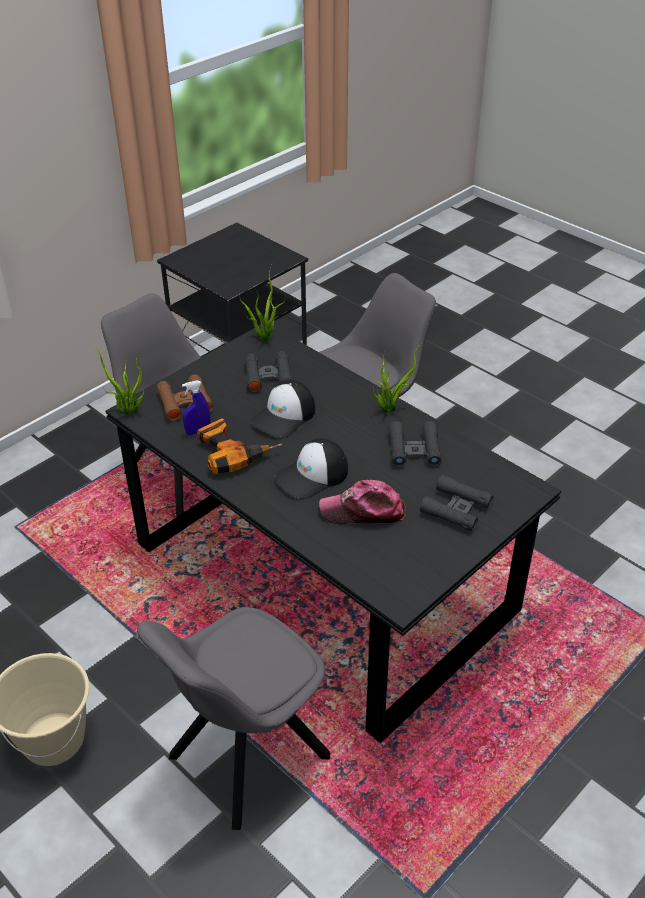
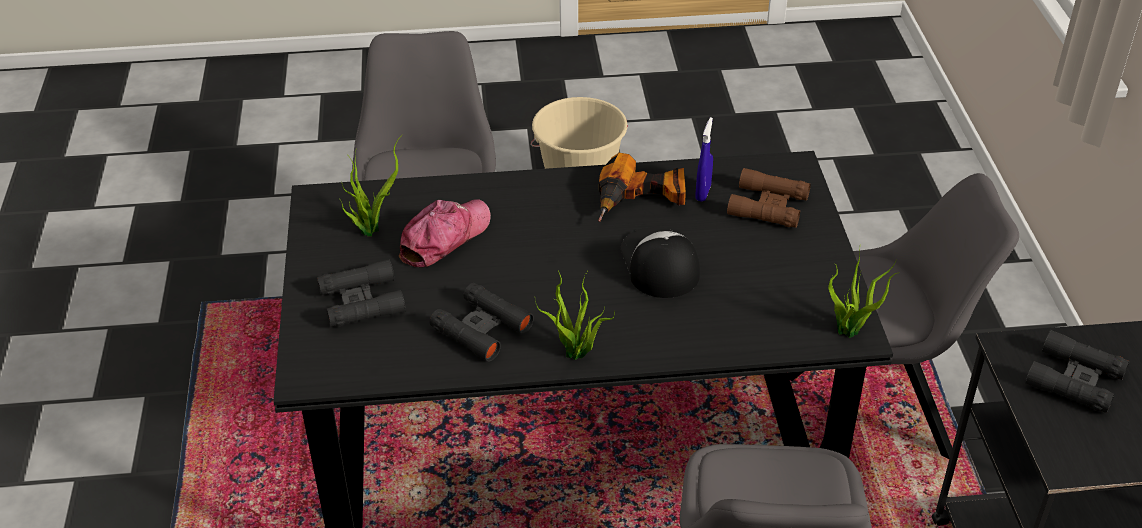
camera: 130 degrees right, 0 degrees up
(128, 412) = (792, 163): potted plant -> potted plant (371, 228)
(268, 376) = (752, 290): black binoculars -> black binoculars (1074, 379)
(312, 476) = (536, 233): cap -> none

